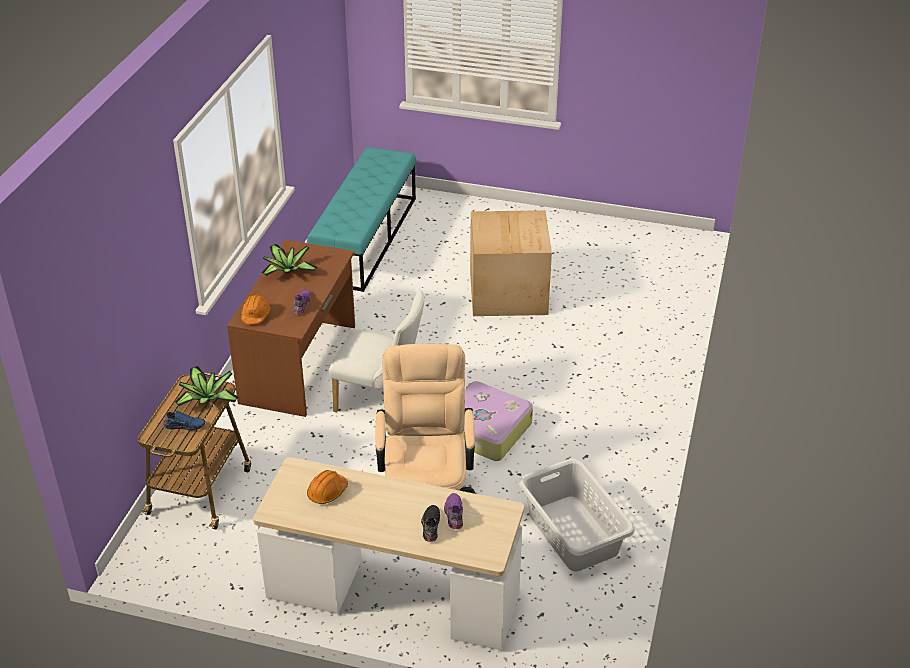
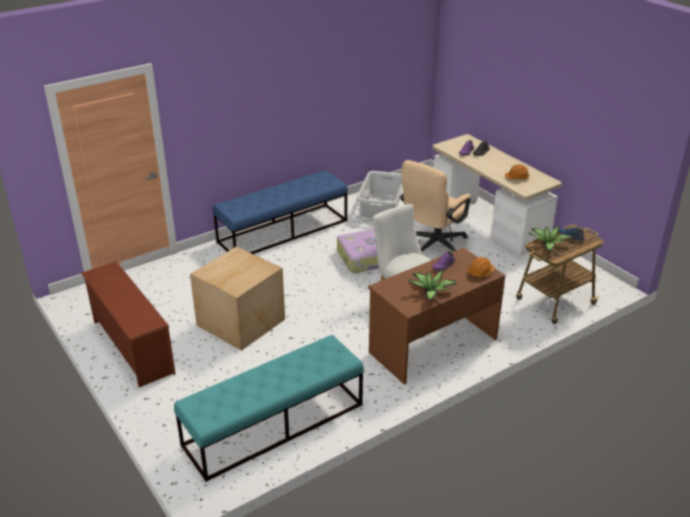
camera: 140 degrees left, 5 degrees down
(563, 231) = (131, 346): none -> brown shoe rack
(632, 415) = (283, 231): none -> blue bench

